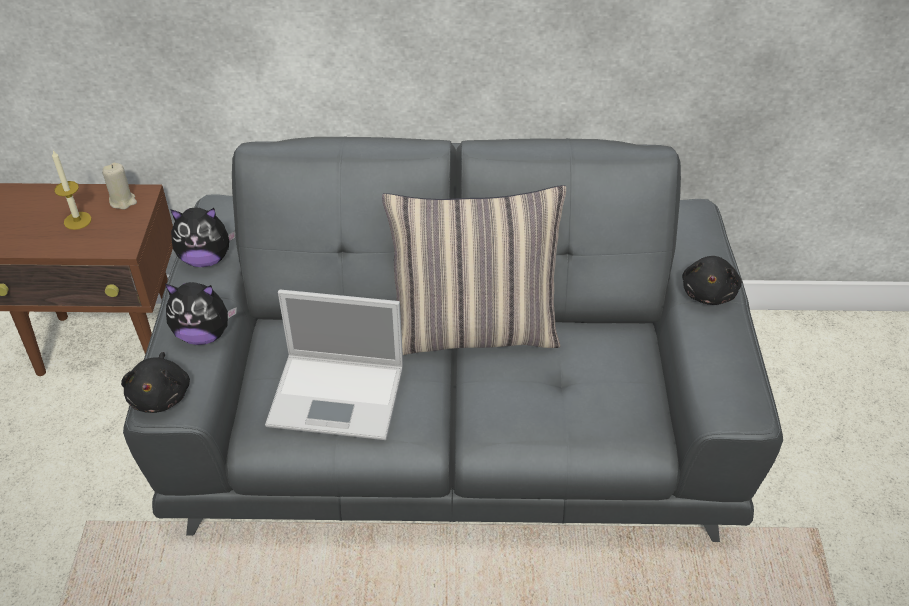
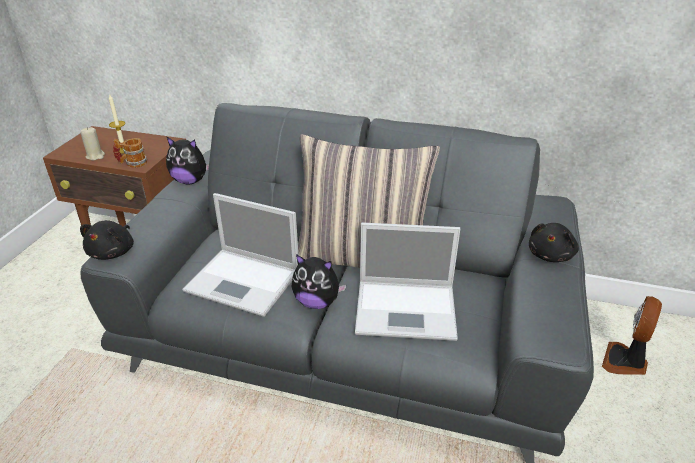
camera: 15 degrees right, 10 degrees down
(106, 245) = (132, 163): none -> mug
(123, 201) = (157, 143): beige candle -> beige candle (95, 156)
(203, 334) = (163, 222): plush toy -> plush toy (317, 302)
(555, 394) = (408, 309): none -> laptop
(794, 387) = (625, 362): none -> fan

